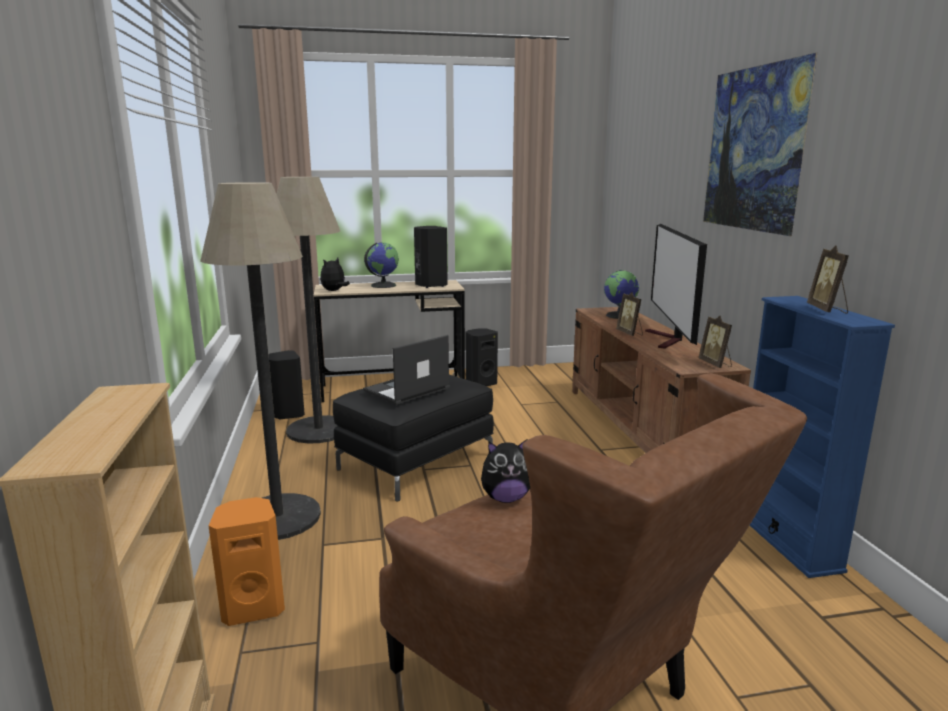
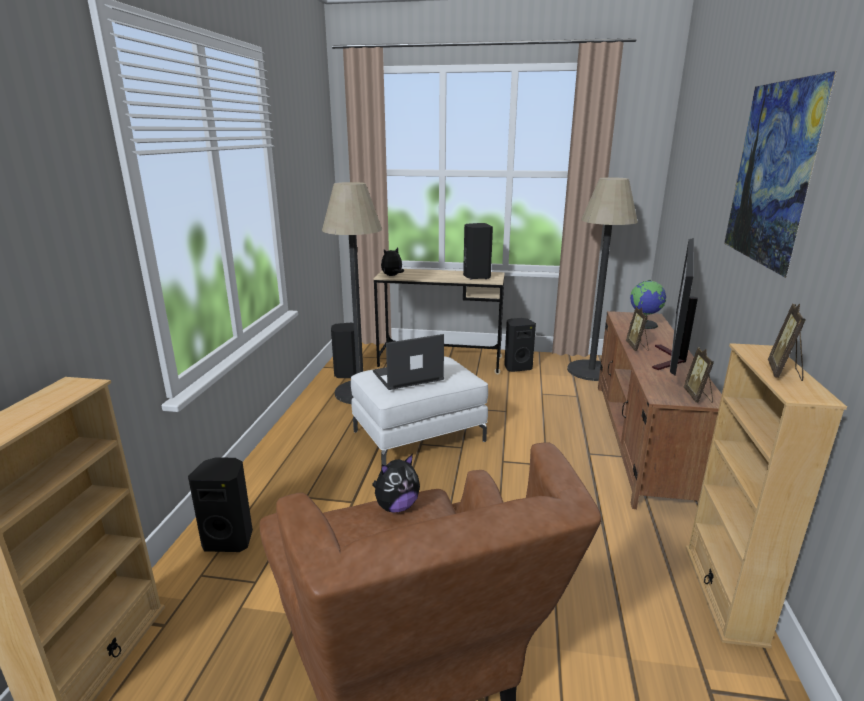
camera: 20 degrees right, 5 degrees up
(254, 607) = (230, 539): orange speaker -> black speaker
(278, 517) = (288, 466): floor lamp -> floor lamp (591, 370)
(383, 285) = (436, 273): globe -> none
(416, 462) = (418, 436): black ottoman -> white ottoman
(506, 498) = (396, 506): plush toy -> plush toy turned 45 degrees counterclockwise
(786, 540) = (724, 593): blue bookcase -> beige bookcase

